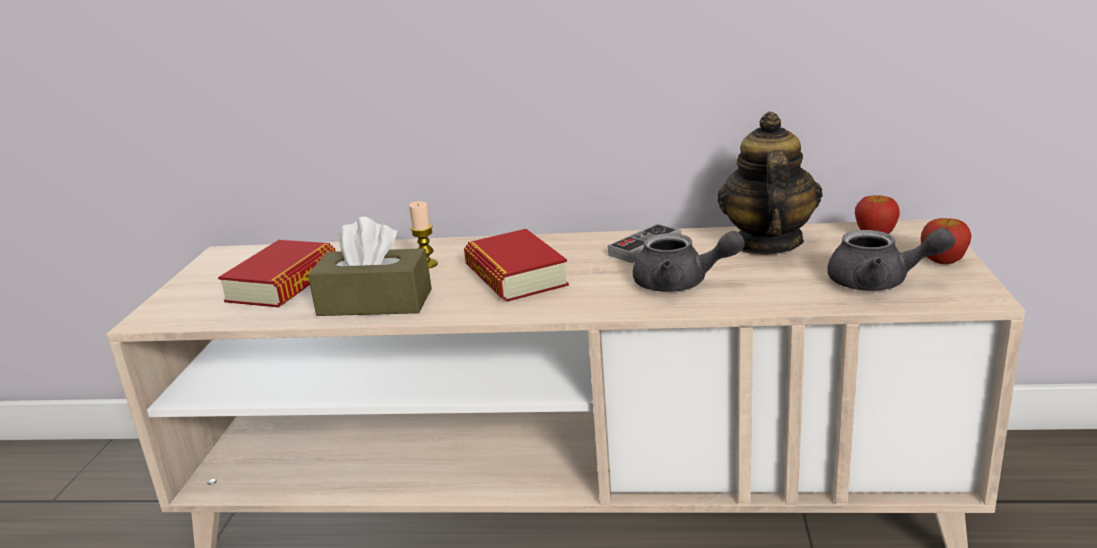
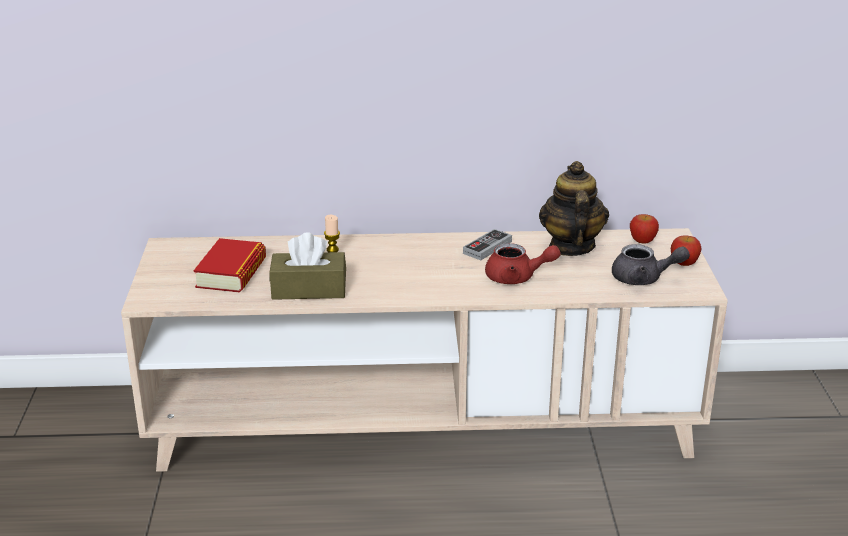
camera: 10 degrees left, 5 degrees up
(515, 276) = (402, 269): book -> none
(681, 284) = (517, 278): grey teapot -> red teapot

